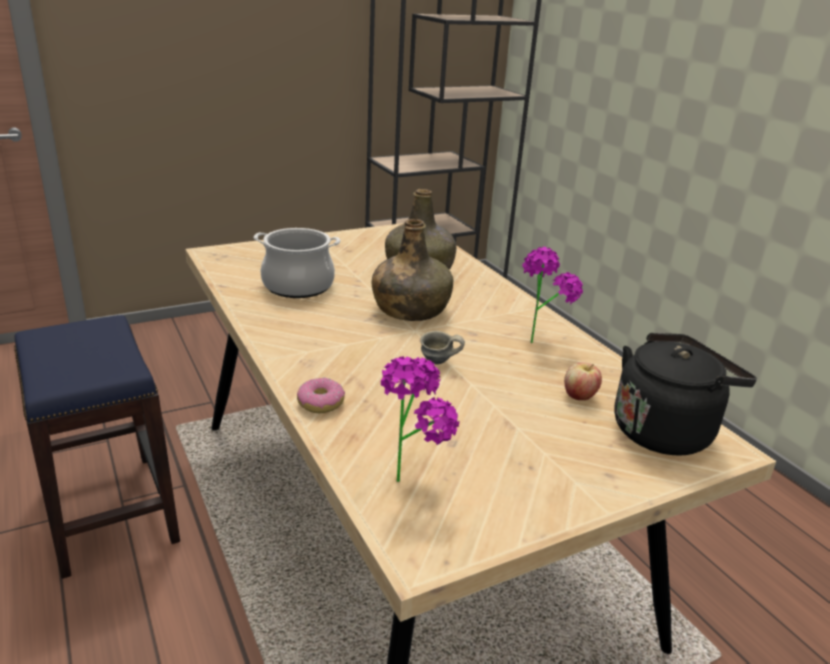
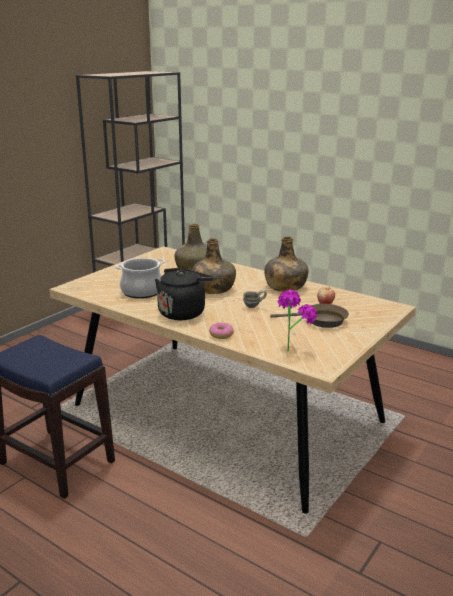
camera: 25 degrees left, 5 degrees down
(534, 431) = (321, 321): none -> brown frying pan
(538, 338) = (285, 286): potted plant -> green bottle
(665, 430) = (369, 307): black kettle -> black kettle (183, 312)

